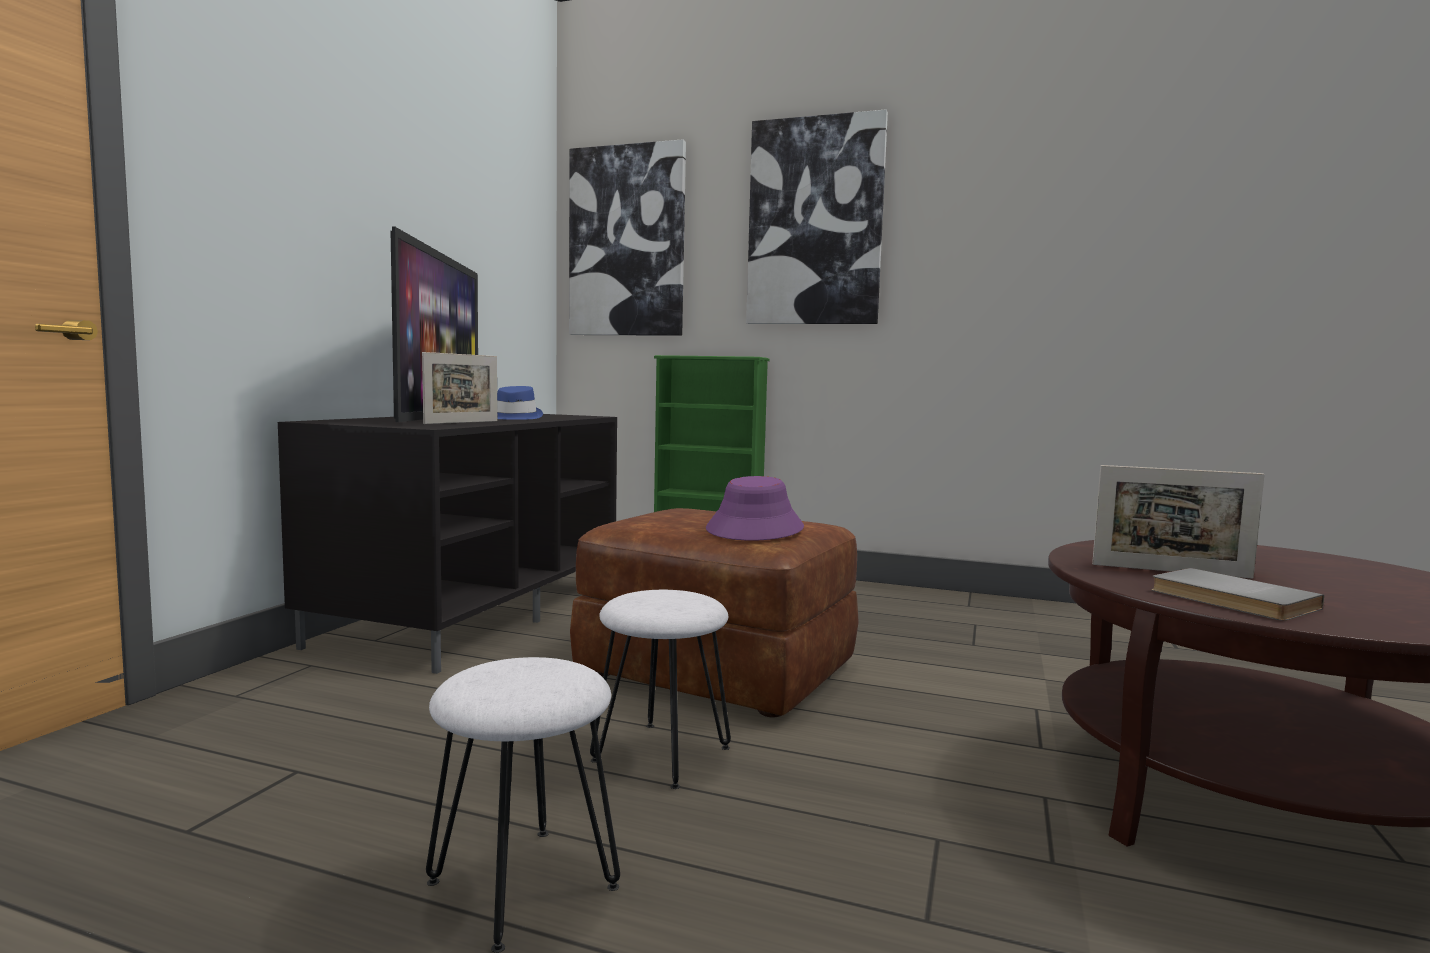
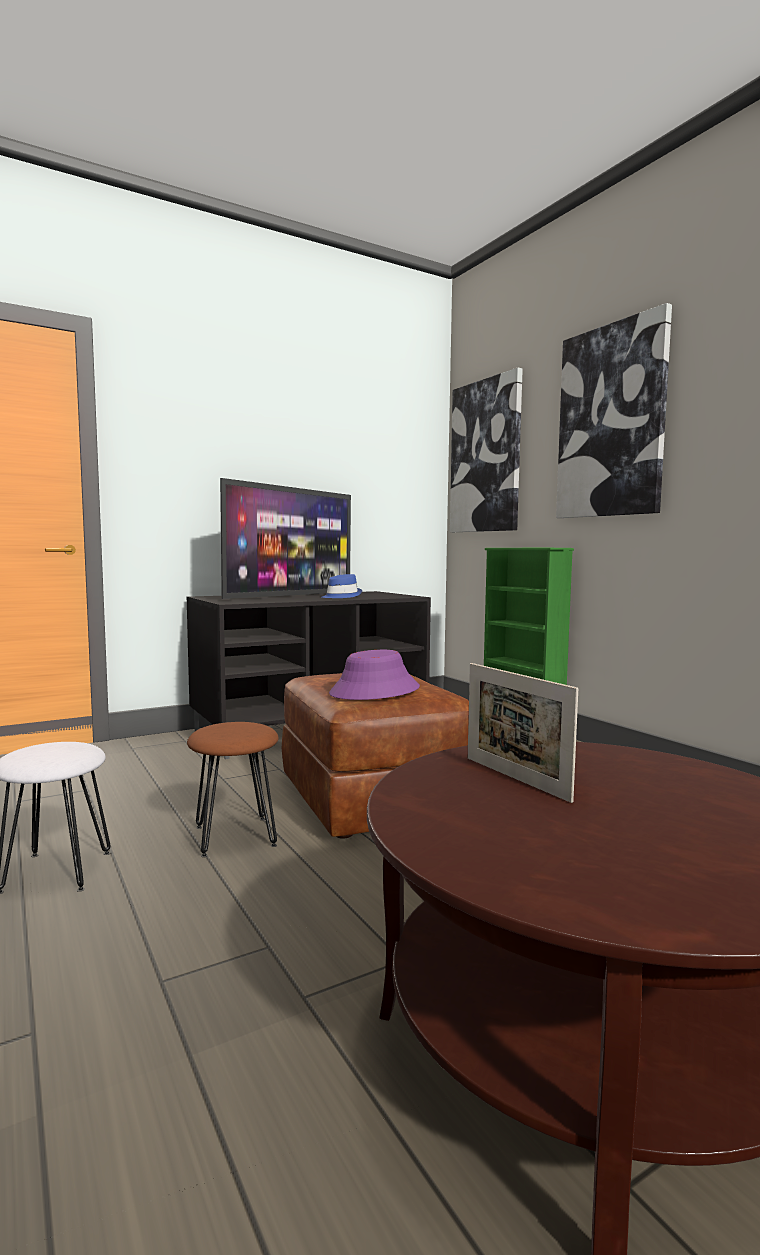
camera: 40 degrees right, 0 degrees up
(462, 422) = (276, 599): picture frame -> none
(662, 753) = (236, 836): white stool -> brown stool
(1230, 600) = (444, 809): grey book -> none

